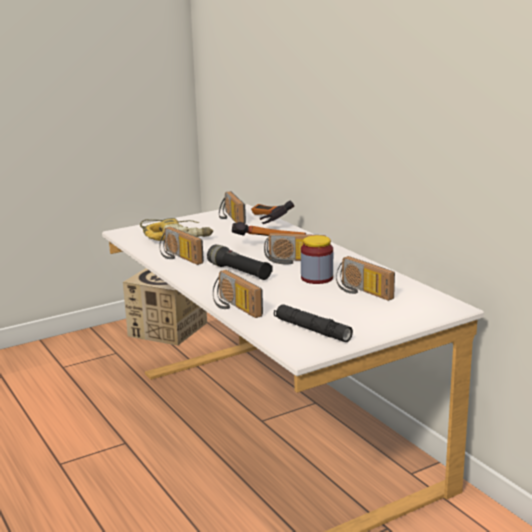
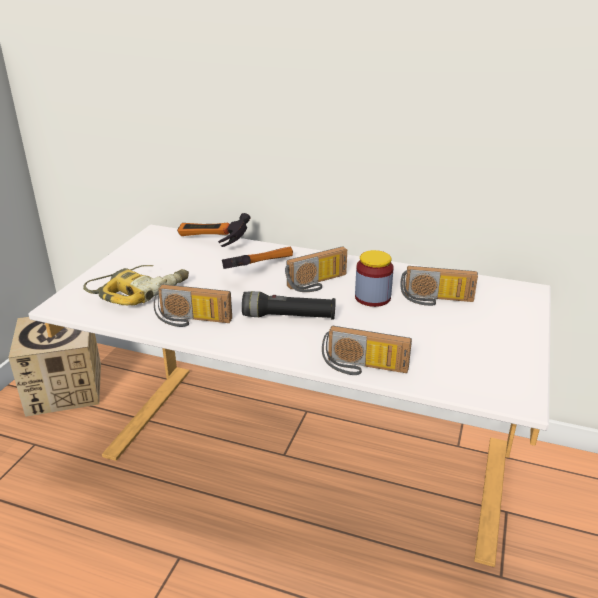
camera: 40 degrees left, 10 degrees up
(230, 218) = (163, 248): radio -> none
(312, 330) = (477, 365): black flashlight -> none

